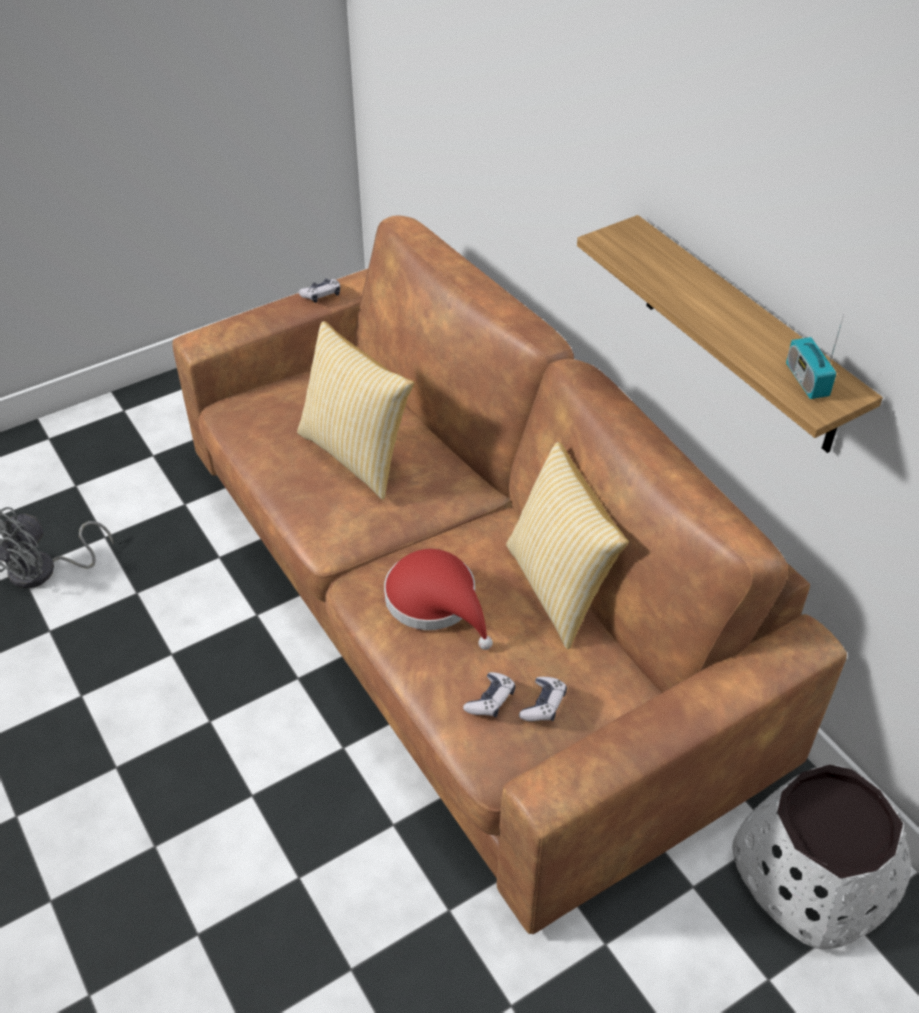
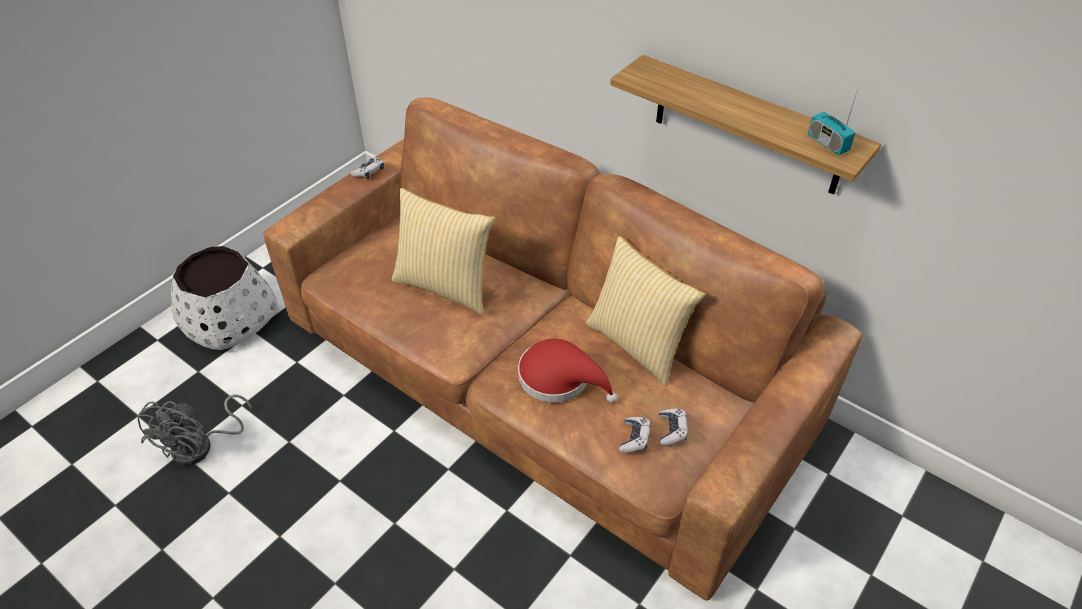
camera: 20 degrees left, 0 degrees up
(813, 873) = (864, 493): white planter -> white planter (229, 317)

